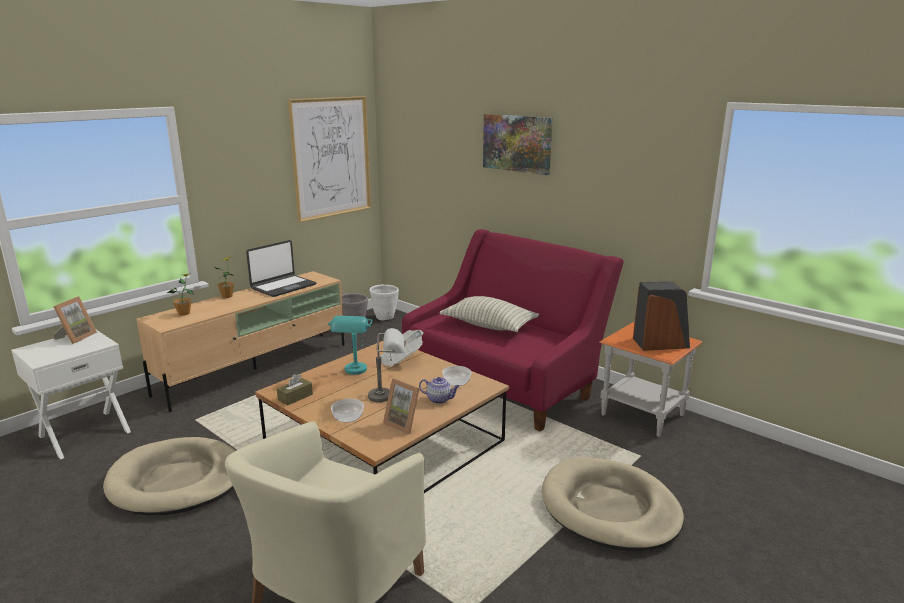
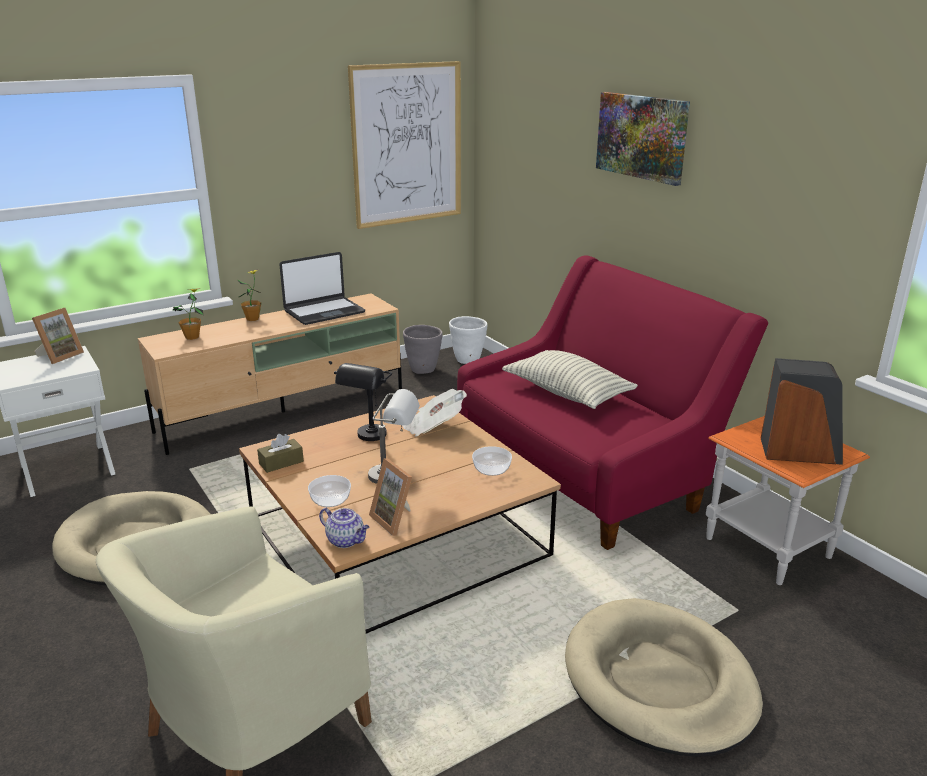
camera: 15 degrees right, 5 degrees up
(354, 373) = (368, 439): turquoise table lamp -> black table lamp
(439, 399) = (457, 491): teapot -> teapot (346, 540)

